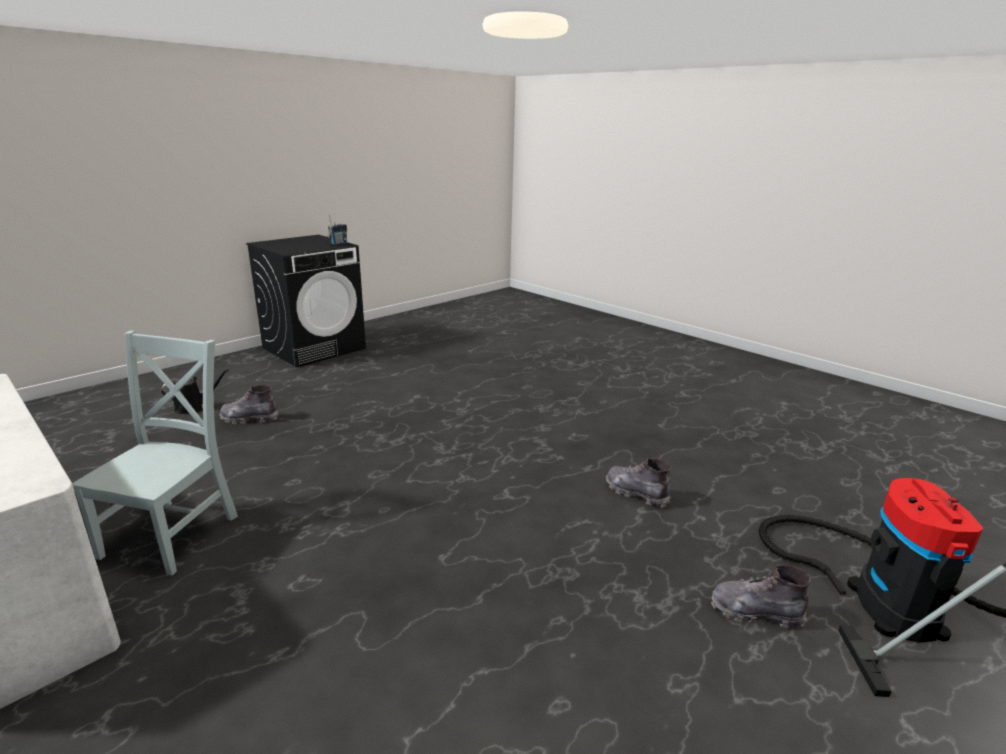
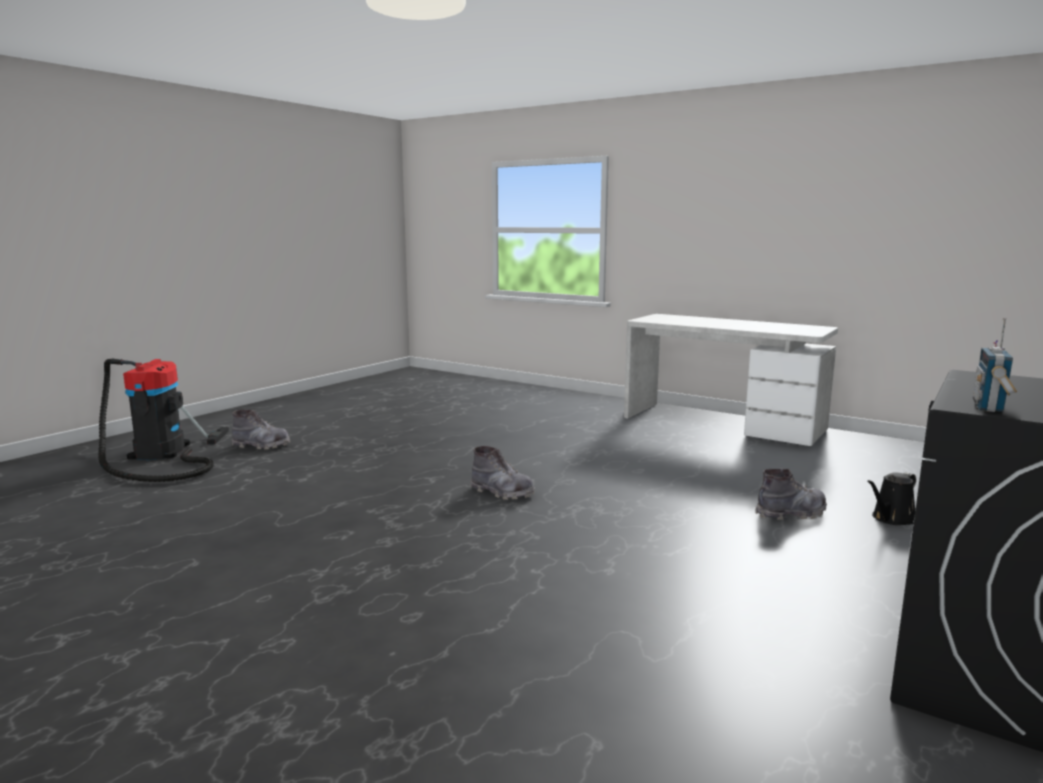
camera: 170 degrees right, 10 degrees down
(175, 533) = (676, 443): grey chair -> none
(636, 493) = (298, 489): grey boot -> grey boot (502, 492)

